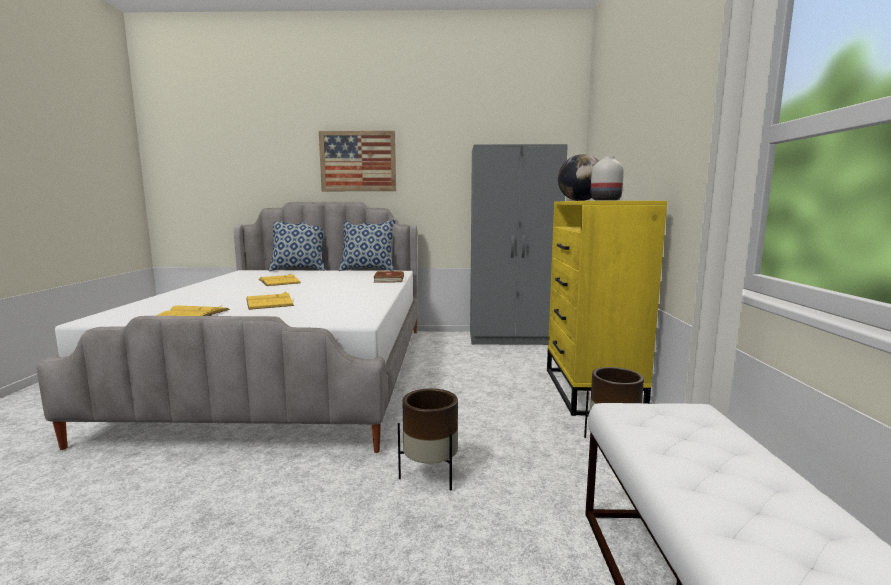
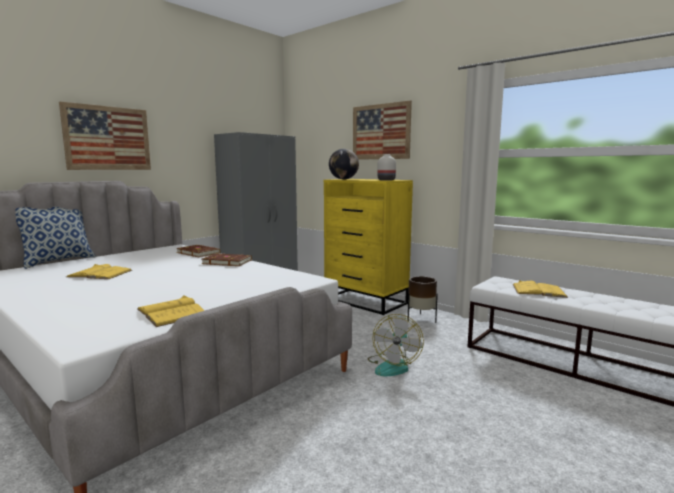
camera: 50 degrees left, 0 degrees up
(269, 302) = (189, 287): yellow book -> yellow book (538, 290)
(368, 270) = (139, 249): pillow -> none
(374, 290) = (227, 262): none -> brown book
(430, 476) = (393, 366): brown planter -> fan
(649, 121) = (381, 132): none -> picture

